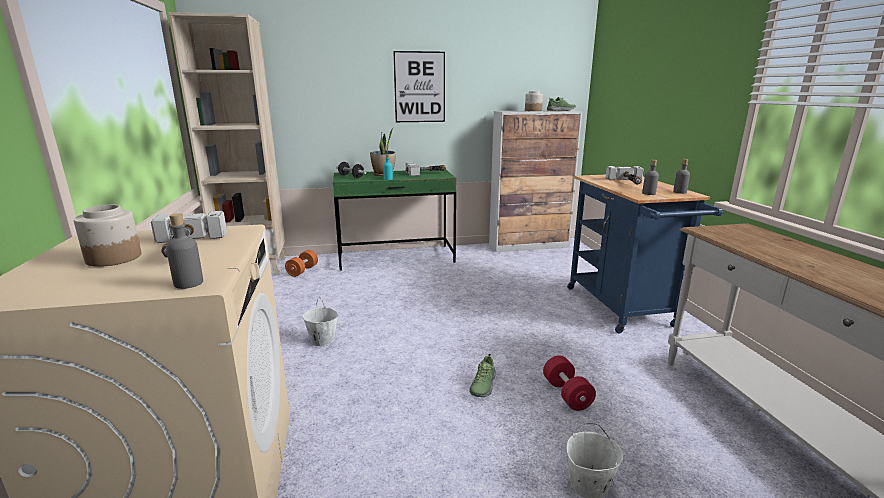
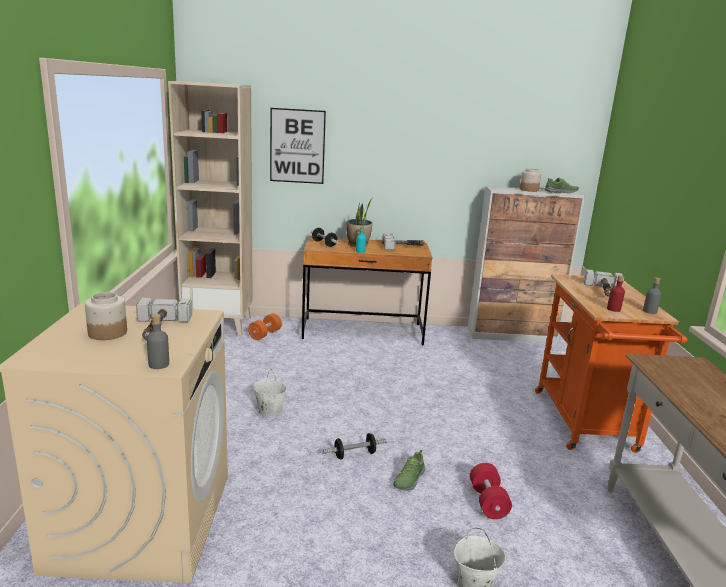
camera: 10 degrees right, 0 degrees up
(396, 257) = (363, 331): green desk -> brown desk
(419, 87) = (406, 156): picture -> picture (297, 146)
(421, 369) = (354, 454): none -> dumbbell
(623, 310) = (587, 425): blue cart -> orange cart
(648, 193) = (613, 309): grey bottle -> red bottle

